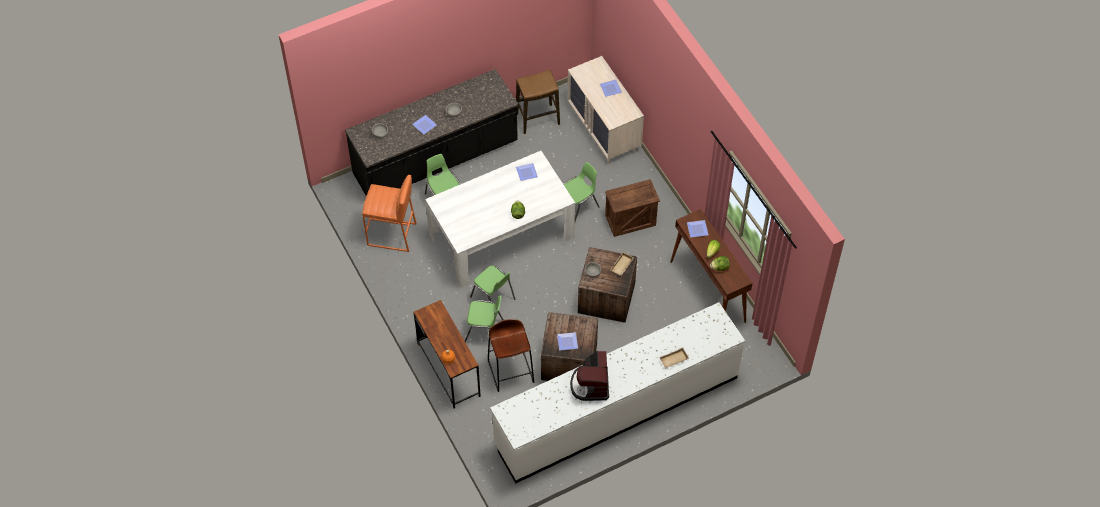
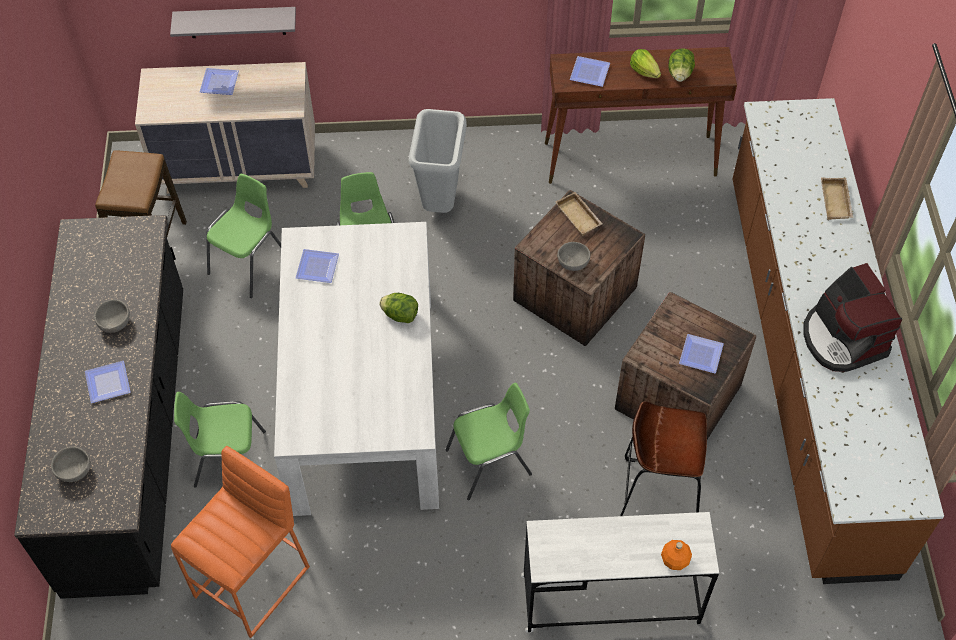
camera: 65 degrees left, 0 degrees up
(448, 370) = (610, 599): brown desk -> white desk
(484, 331) = (553, 504): green chair -> green chair (249, 264)
(590, 384) = (842, 338): coffee machine -> coffee machine turned 45 degrees clockwise
(616, 410) = (804, 366): white counter -> brown counter
(630, 221) = (441, 203): crate -> grey trash can
(632, 74) = (236, 22): none -> grey shelf

